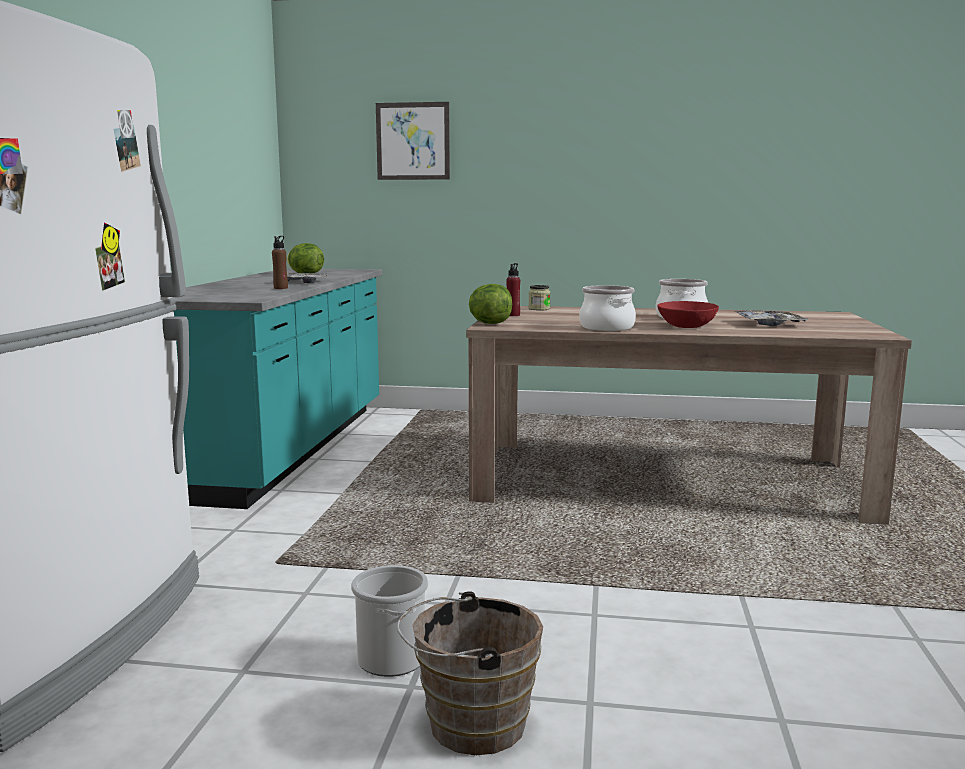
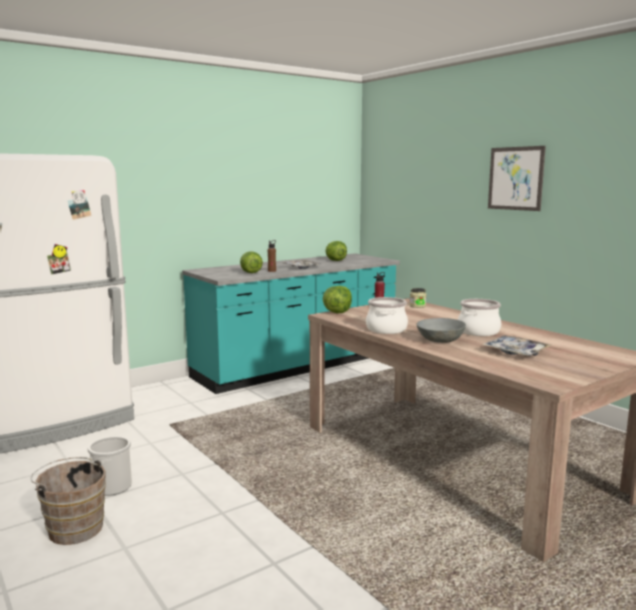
camera: 45 degrees right, 0 degrees up
(259, 292) = (250, 272): none -> lettuce
(413, 141) = (425, 173): picture -> picture (515, 178)
(686, 327) = (440, 340): red bowl -> grey bowl

